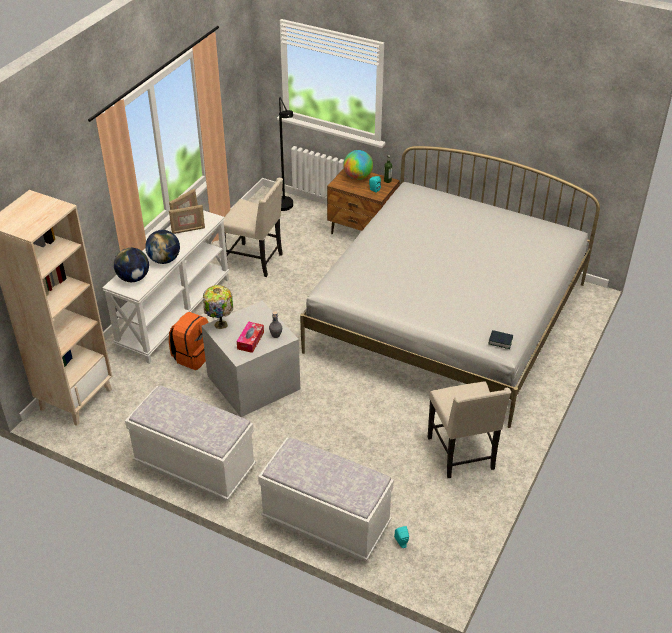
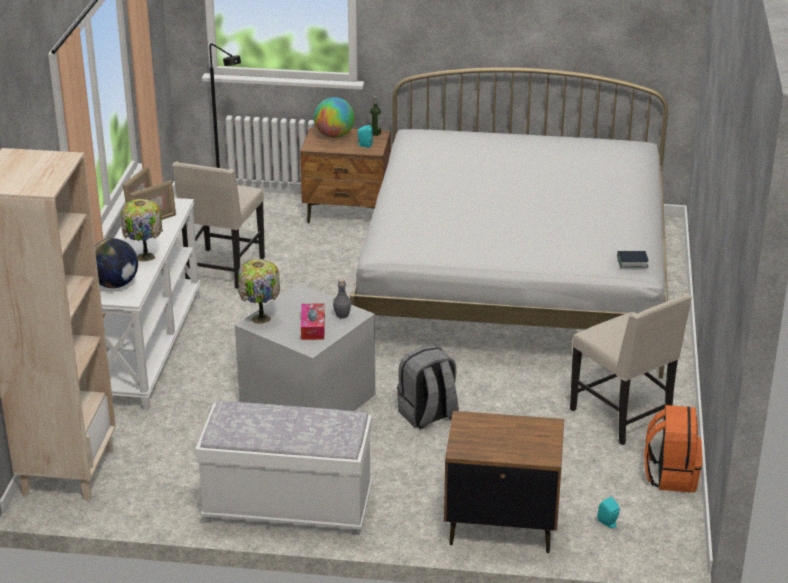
camera: 20 degrees left, 10 degrees down
(164, 260) = (144, 257): globe -> table lamp
(192, 356) = (204, 389): orange backpack -> orange backpack (671, 475)
(255, 261) = (223, 270): beige chair -> beige chair turned 105 degrees clockwise
(326, 416) = (428, 415): none -> grey backpack
(326, 522) = (500, 525): white bench -> brown nightstand

